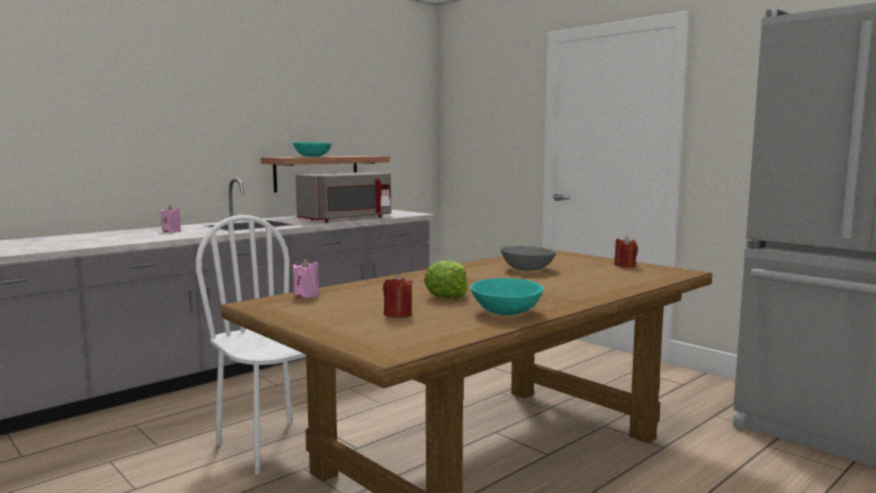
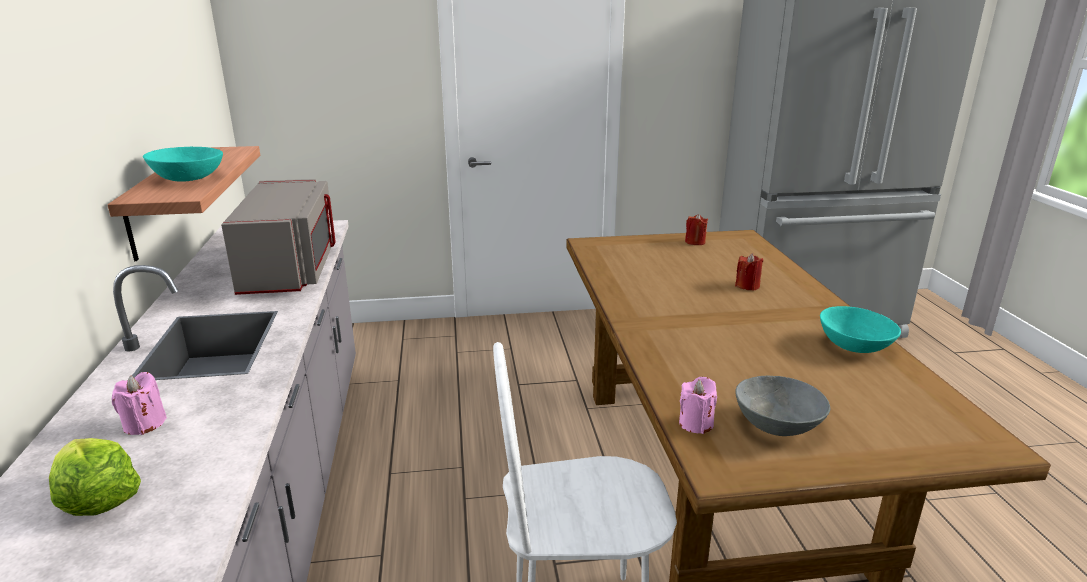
camera: 55 degrees left, 15 degrees up
(398, 314) = (834, 397): red candle -> red candle (747, 286)
(447, 295) = (760, 348): lettuce -> lettuce (97, 498)
(526, 269) = (668, 278): grey bowl -> grey bowl (778, 425)

